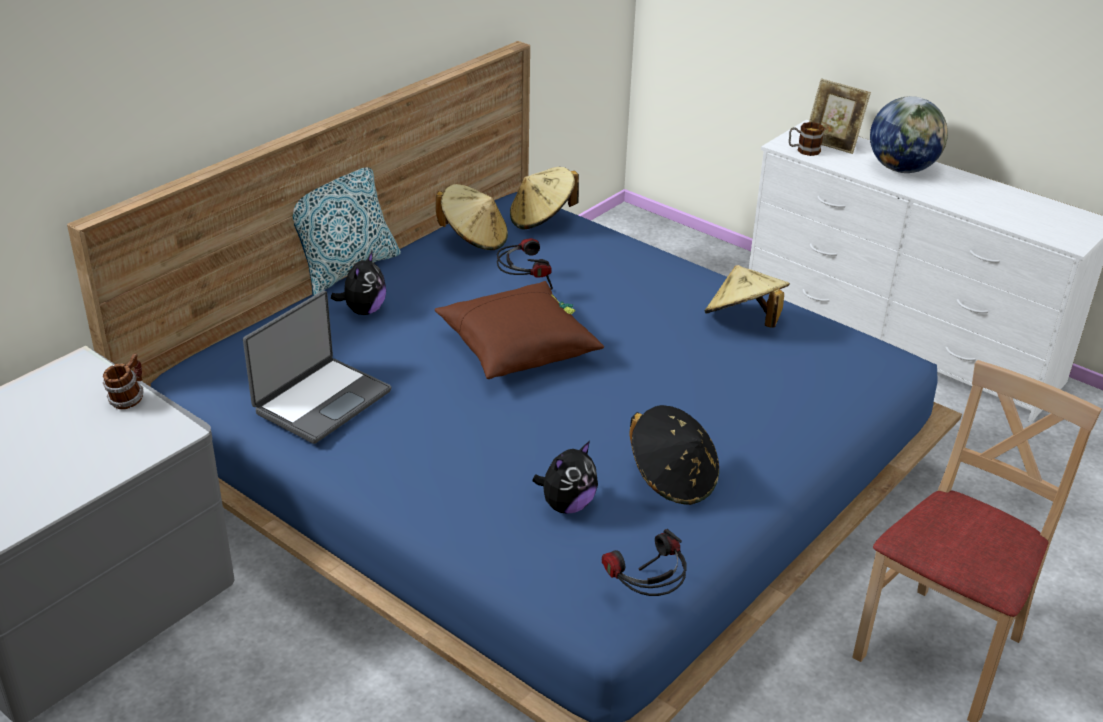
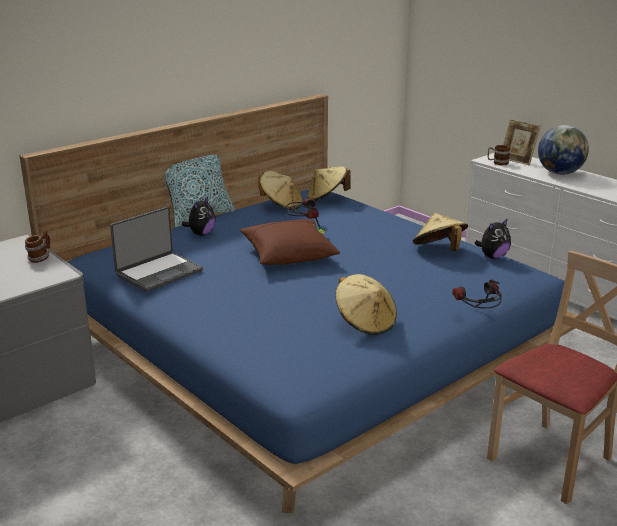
camera: 10 degrees right, 10 degrees down
(567, 505) = (292, 330): plush toy -> plush toy (493, 256)
(646, 596) = (327, 379): headphones -> headphones (477, 317)
(672, 480) = (365, 323): black hat -> beige hat

